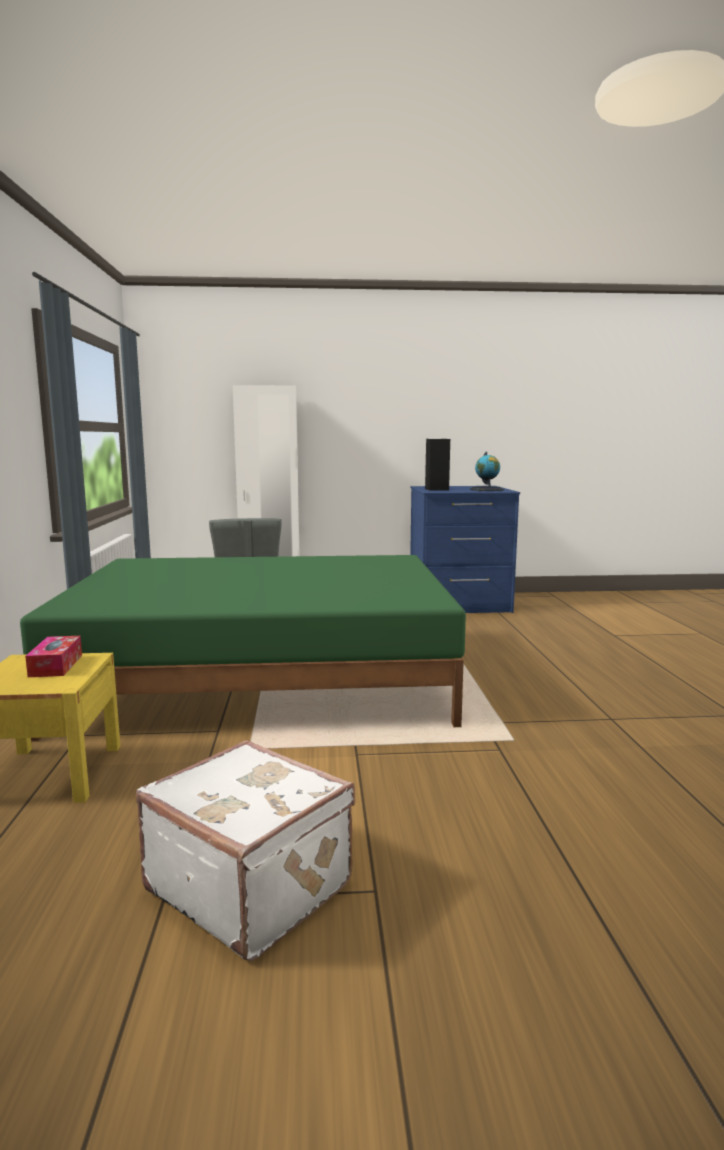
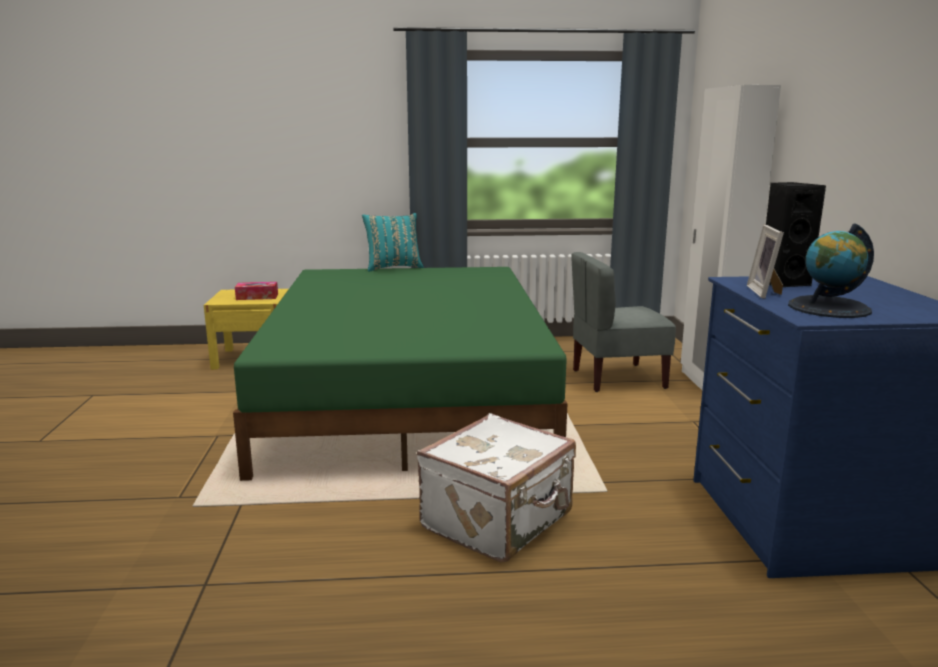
camera: 90 degrees right, 5 degrees up
(74, 585) = (393, 267): none -> turquoise pillow
(251, 885) = (82, 411): white suitcase -> white suitcase (499, 521)
(460, 491) = (765, 292): none -> picture frame

